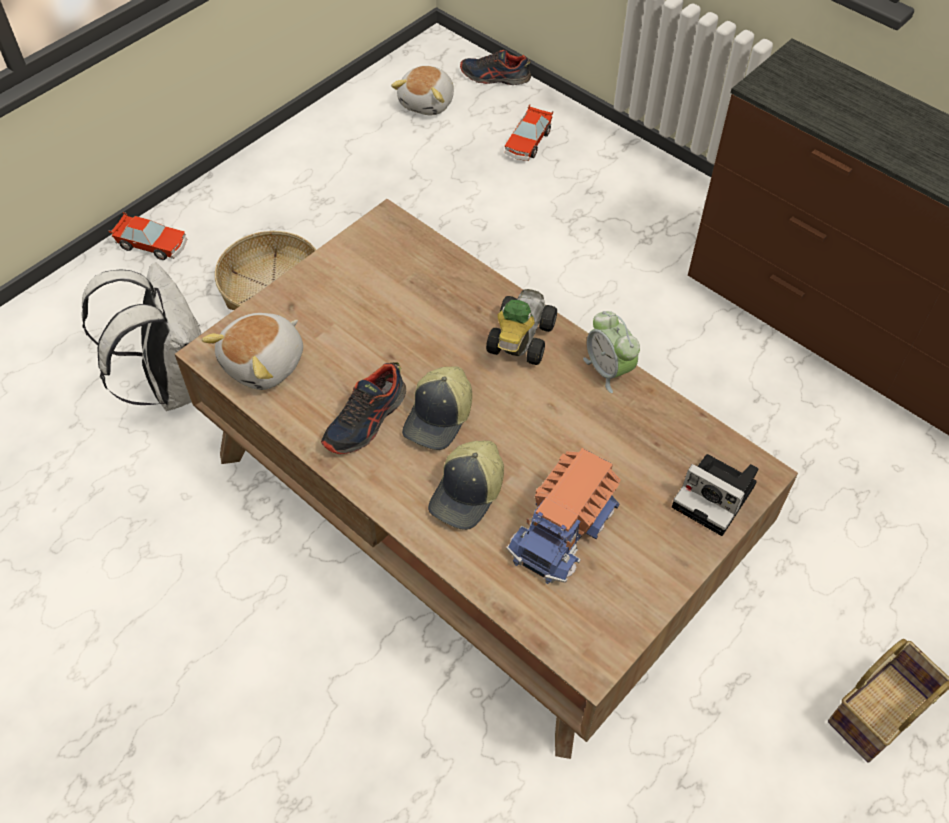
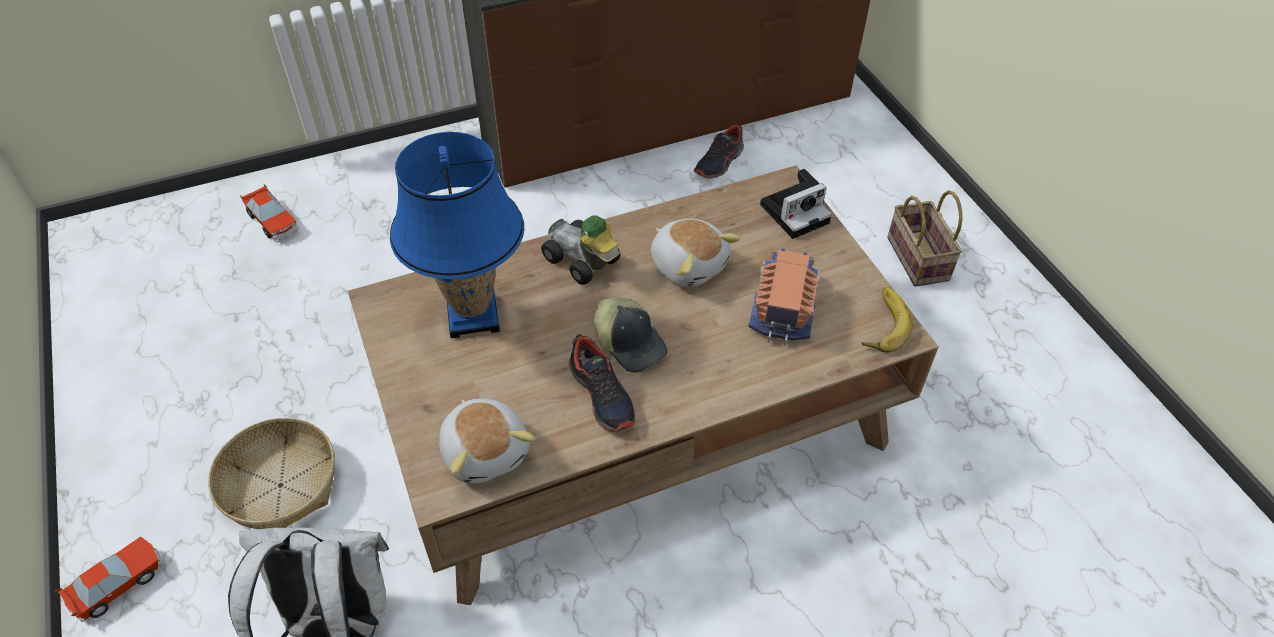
camera: 65 degrees left, 5 degrees down
(405, 290) = (473, 316): none -> blue table lamp
(428, 103) = (151, 270): plush toy -> plush toy (688, 265)
(468, 493) = (718, 351): cap -> none
(495, 77) = (169, 210): shoe -> shoe (719, 162)
(564, 529) = (782, 305): toy truck -> toy truck turned 135 degrees counterclockwise
(595, 635) = (881, 323): none -> banana
(608, 370) = (647, 222): alarm clock -> none

